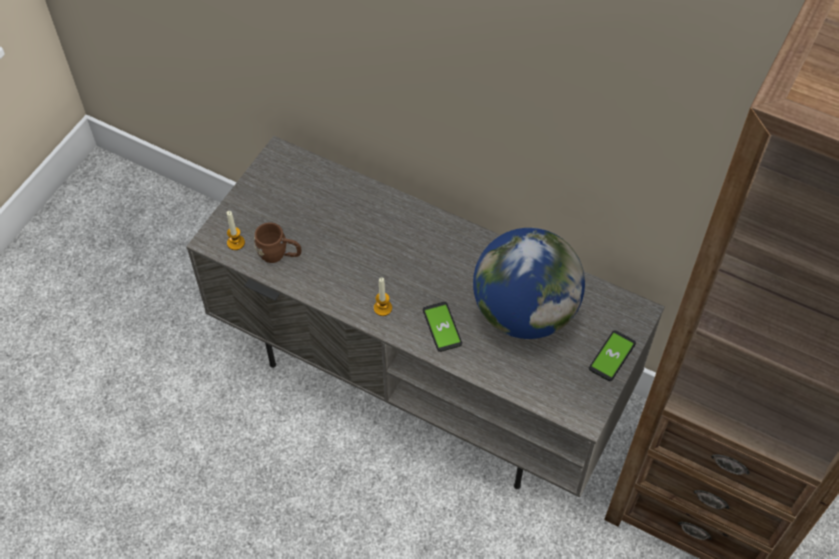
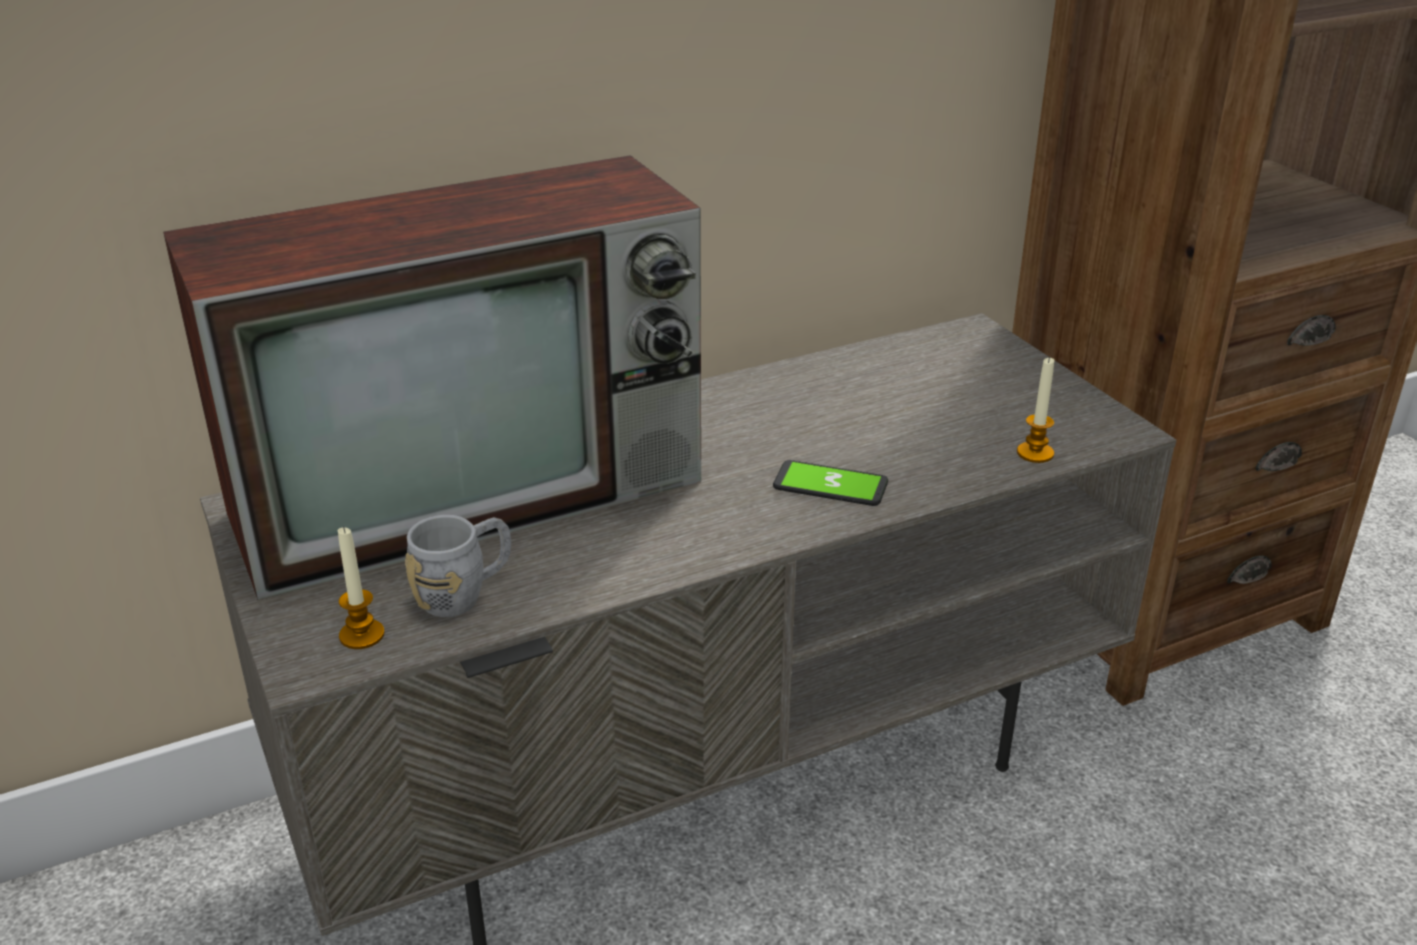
camera: 55 degrees left, 25 degrees down
(279, 255) = (464, 593): brown mug -> grey mug
(341, 214) = (476, 493): none -> television
(383, 308) = (725, 526): candle -> candle (1035, 453)
(524, 312) = (880, 408): globe -> none
(612, 356) = (1031, 373): phone -> none

